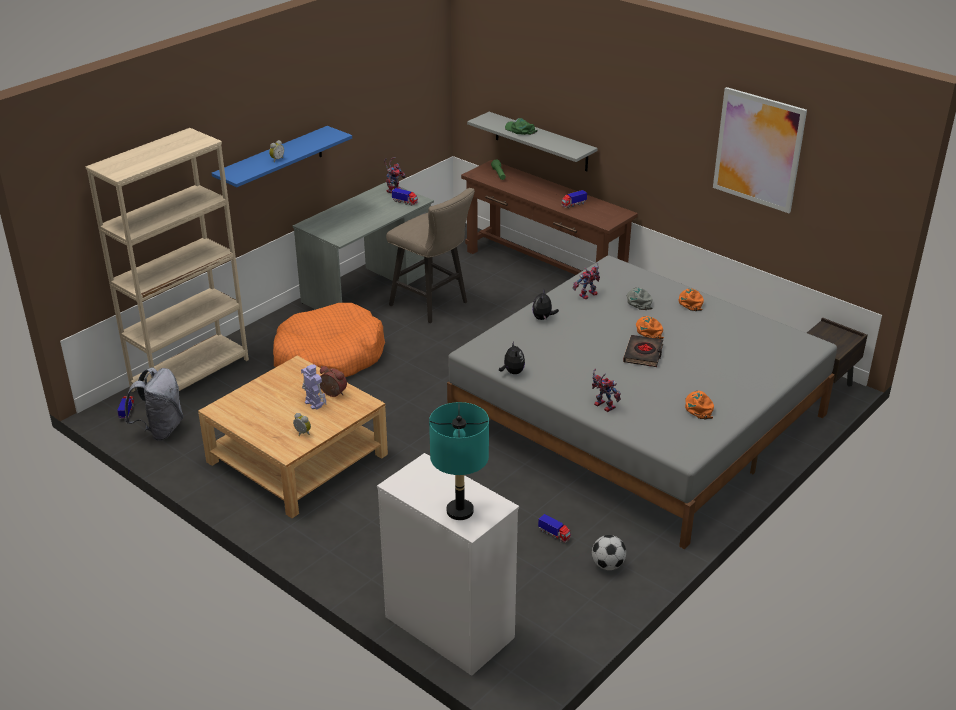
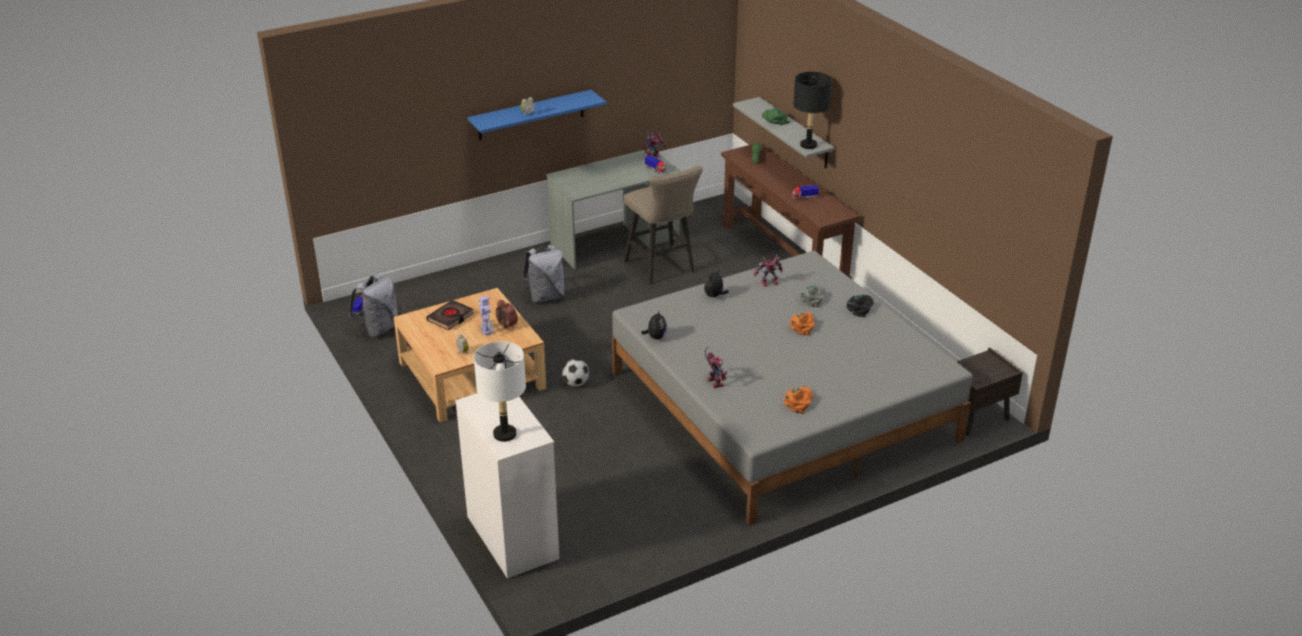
camera: 20 degrees right, 0 degrees up
(191, 374) = (426, 288): beige bookcase -> none
(328, 357) = (546, 296): orange dog bed -> grey backpack
(459, 511) = (504, 434): turquoise table lamp -> white table lamp
(554, 534) = (644, 486): toy truck -> none
(572, 150) = (808, 145): none -> black table lamp
(607, 565) = (673, 522): football -> football (575, 384)
(643, 354) = (782, 345): black book -> black book (450, 318)
(690, 301) = (860, 307): orange cap -> black cap
(758, 149) = (950, 174): picture -> none

